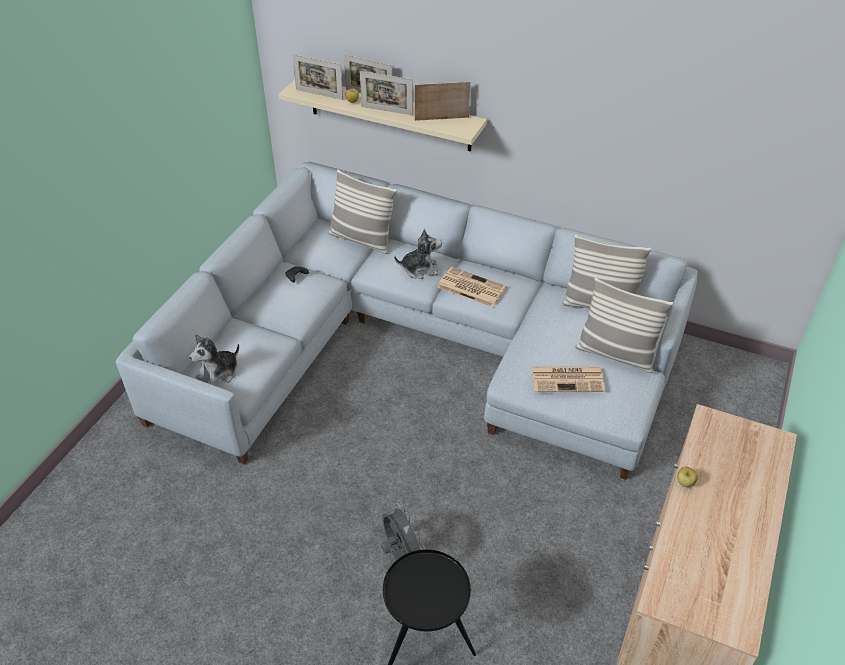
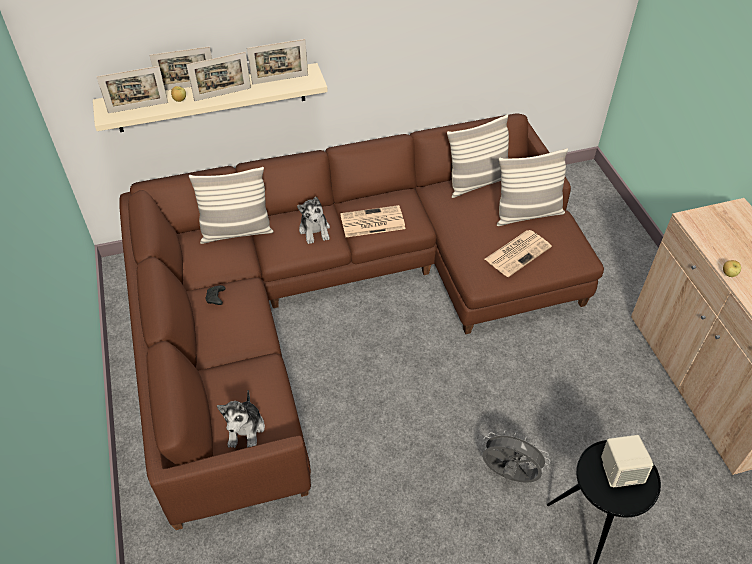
camera: 40 degrees left, 5 degrees up
(418, 345) = (341, 298): grey sofa -> brown sofa
(419, 269) = (315, 230): plush toy -> plush toy turned 120 degrees clockwise
(433, 587) = (620, 472): none -> beige speaker
(441, 119) = (280, 79): picture frame -> picture frame turned 150 degrees counterclockwise

